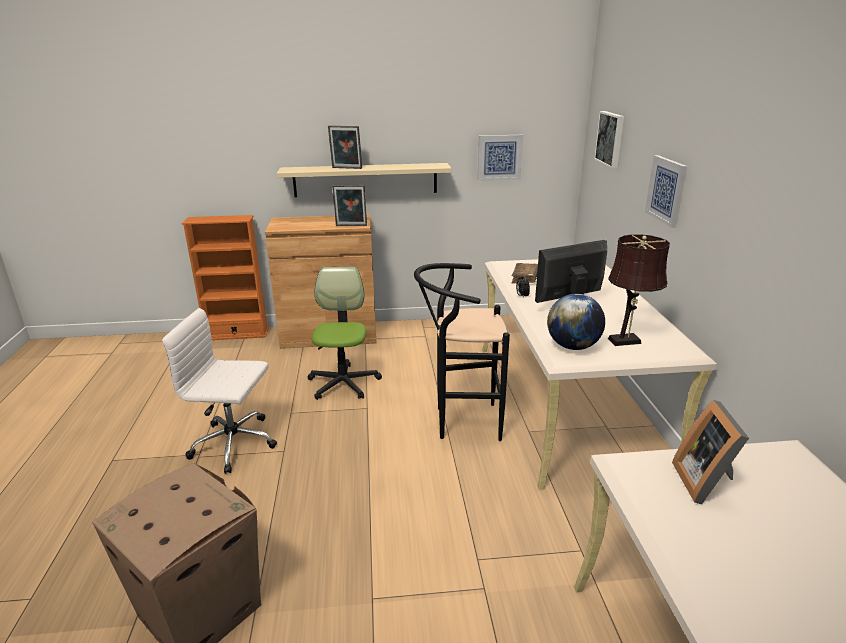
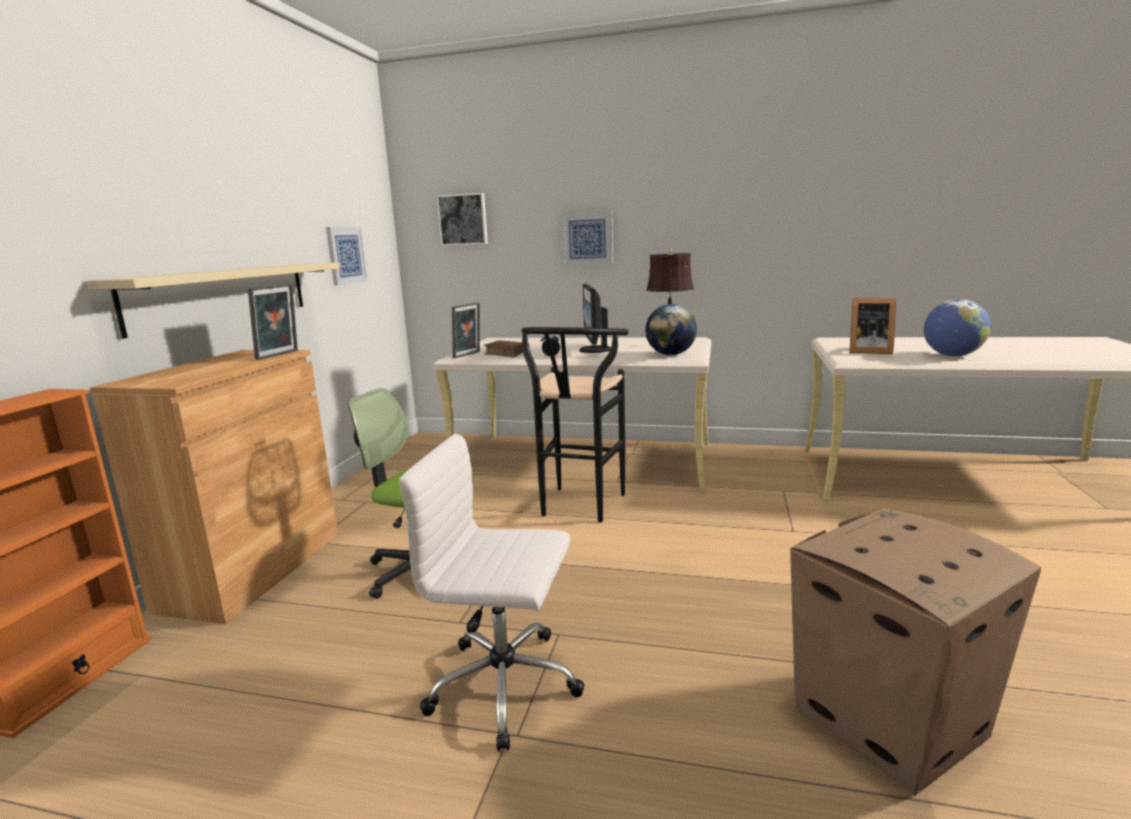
camera: 70 degrees left, 10 degrees down
(235, 444) = (507, 685): white office chair -> white office chair turned 75 degrees clockwise
(346, 168) = (219, 270): picture frame -> picture frame (468, 355)
(733, 569) = (952, 356): none -> globe

